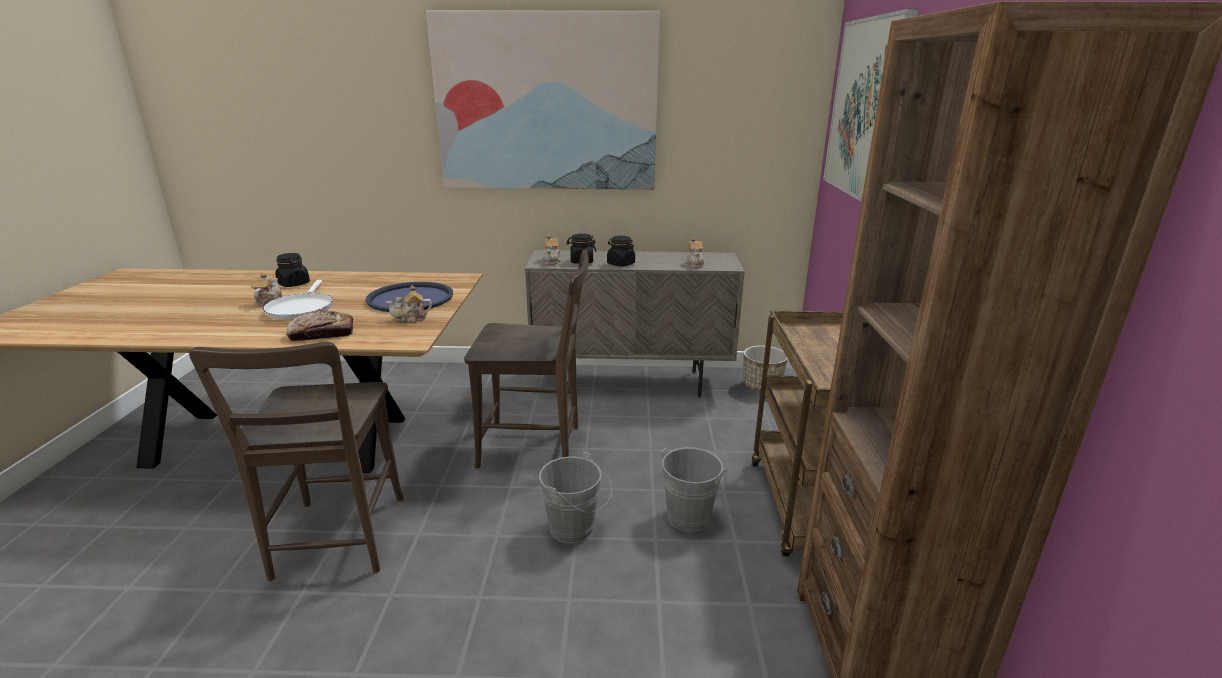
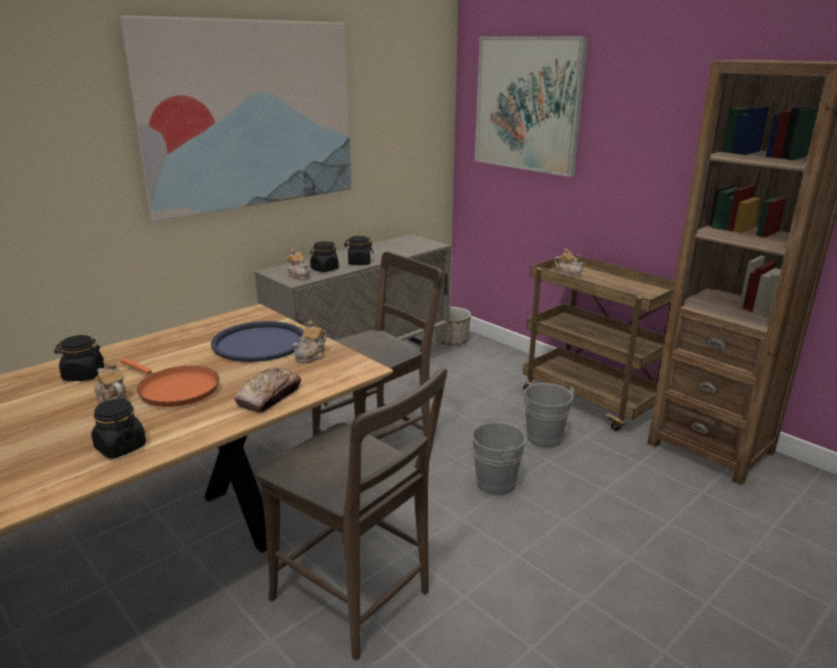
camera: 45 degrees left, 0 degrees up
(202, 329) = (120, 447): none -> black jar
(301, 309) = (175, 389): white frying pan -> orange frying pan
(695, 264) = (409, 249): teapot -> teapot (568, 273)

